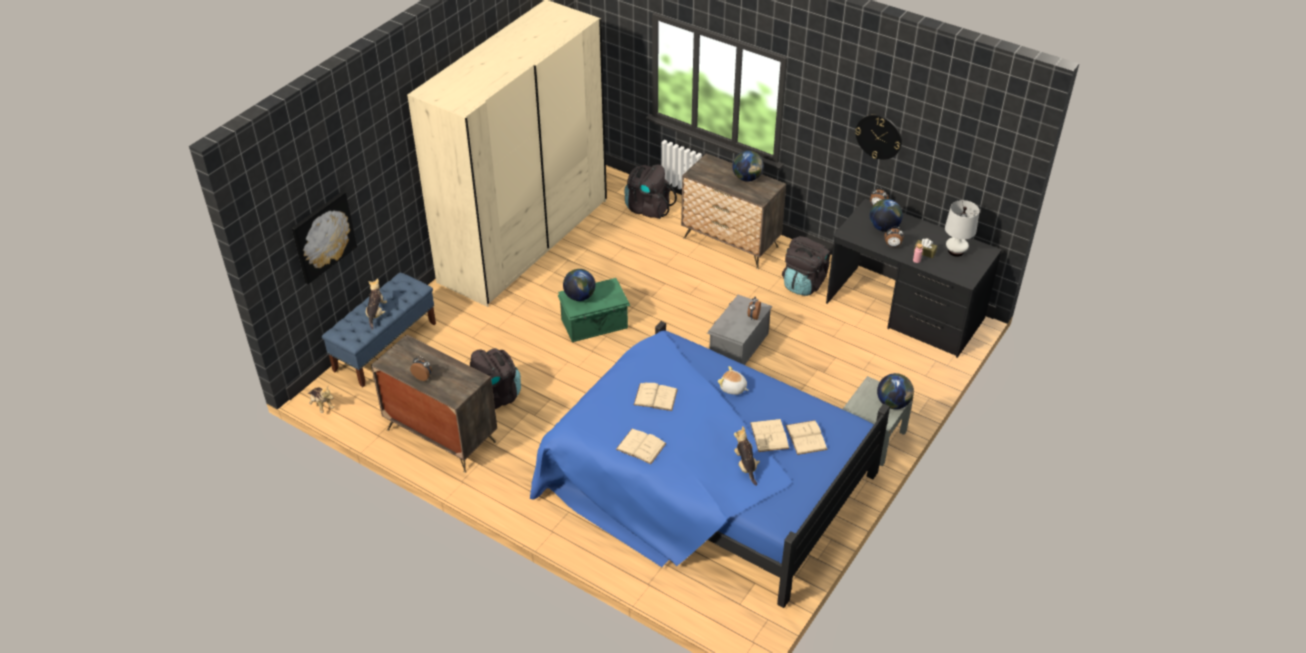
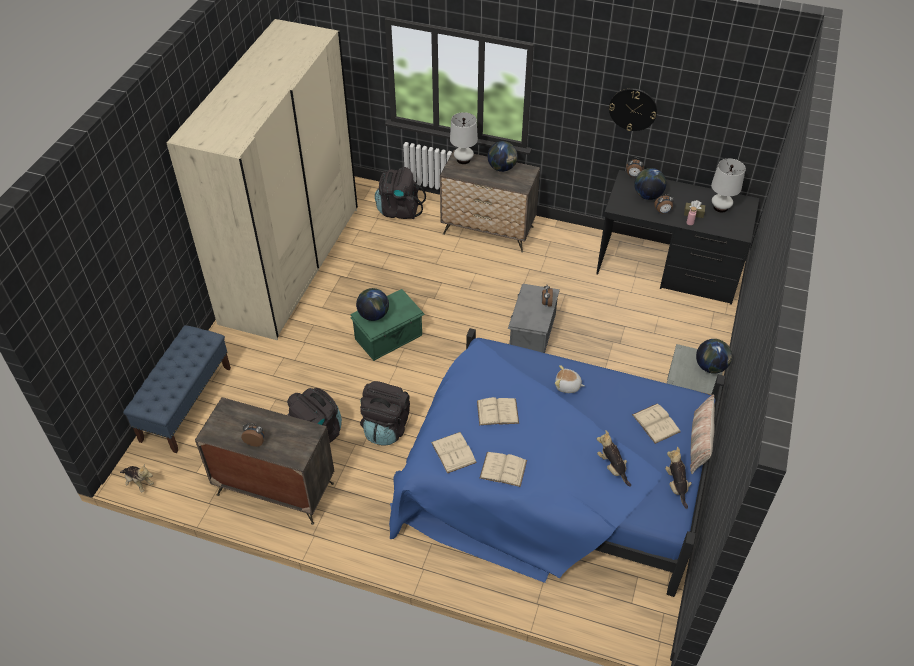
camera: 15 degrees left, 5 degrees up
(323, 236) = (108, 311): picture -> none
(376, 313) = (175, 375): plush toy -> plush toy (676, 485)
(711, 164) = (463, 160): none -> white table lamp
(769, 435) = (622, 429): beige book -> beige book (453, 452)
(804, 283) = (569, 258): black backpack -> black backpack (386, 427)
(842, 463) = (699, 442): none -> pillow

